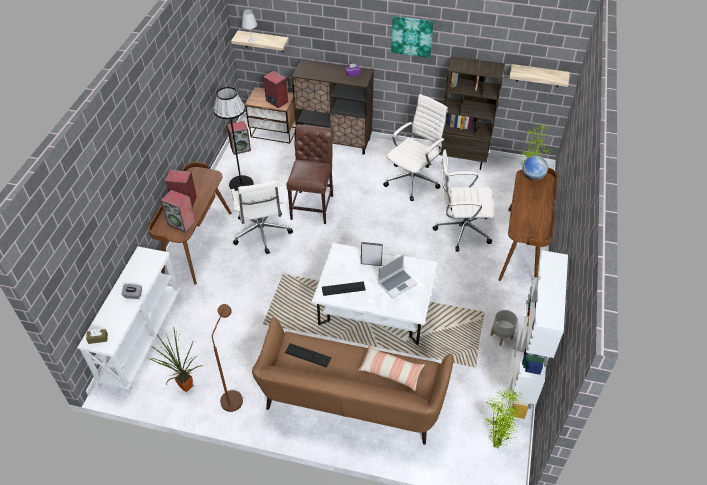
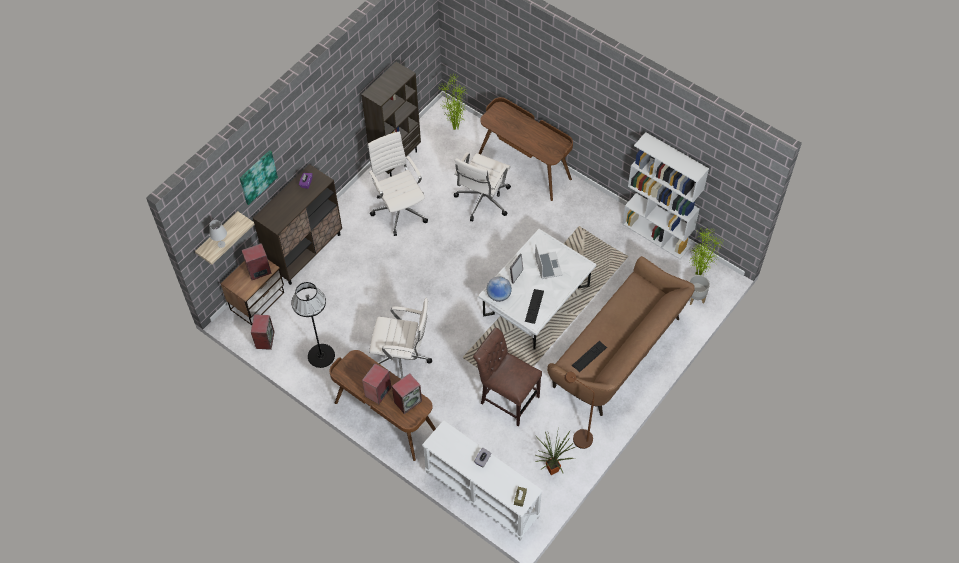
camera: 65 degrees left, 10 degrees up
(313, 205) = (387, 303): brown chair -> brown chair (507, 398)
(390, 371) = (630, 305): pillow -> none
(412, 36) = (328, 109): picture -> picture (257, 176)
(501, 337) = (608, 226): grey planter -> grey planter (695, 298)
(532, 177) = (494, 116): globe -> globe (499, 295)
(538, 75) = (416, 46): shelf -> none

